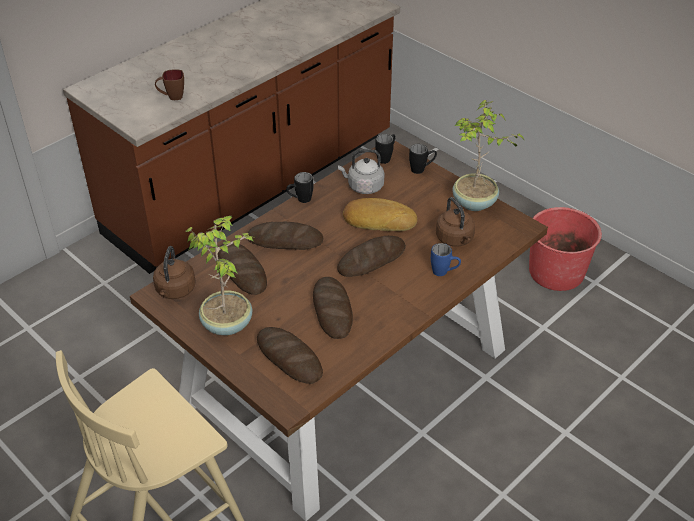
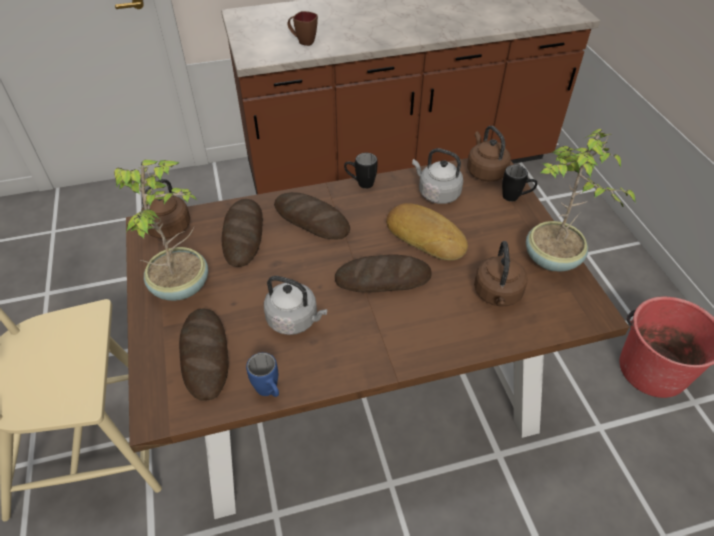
camera: 30 degrees right, 5 degrees up
(332, 310) = (295, 320): bread -> grey kettle
(386, 157) = (485, 171): black mug -> brown kettle
(444, 273) = (454, 331): blue mug -> blue mug (269, 392)

